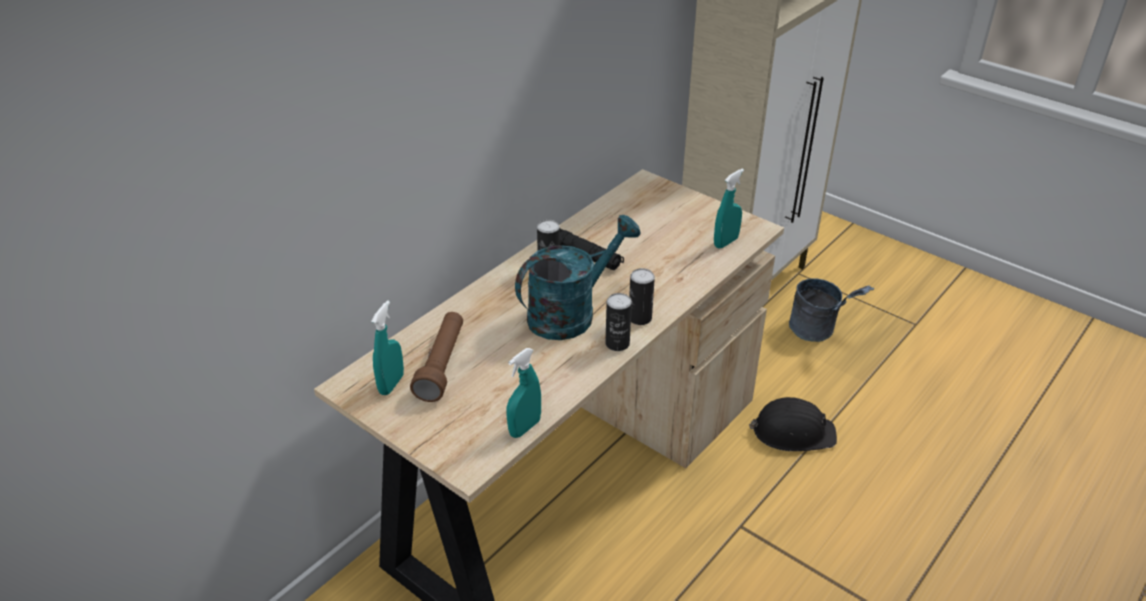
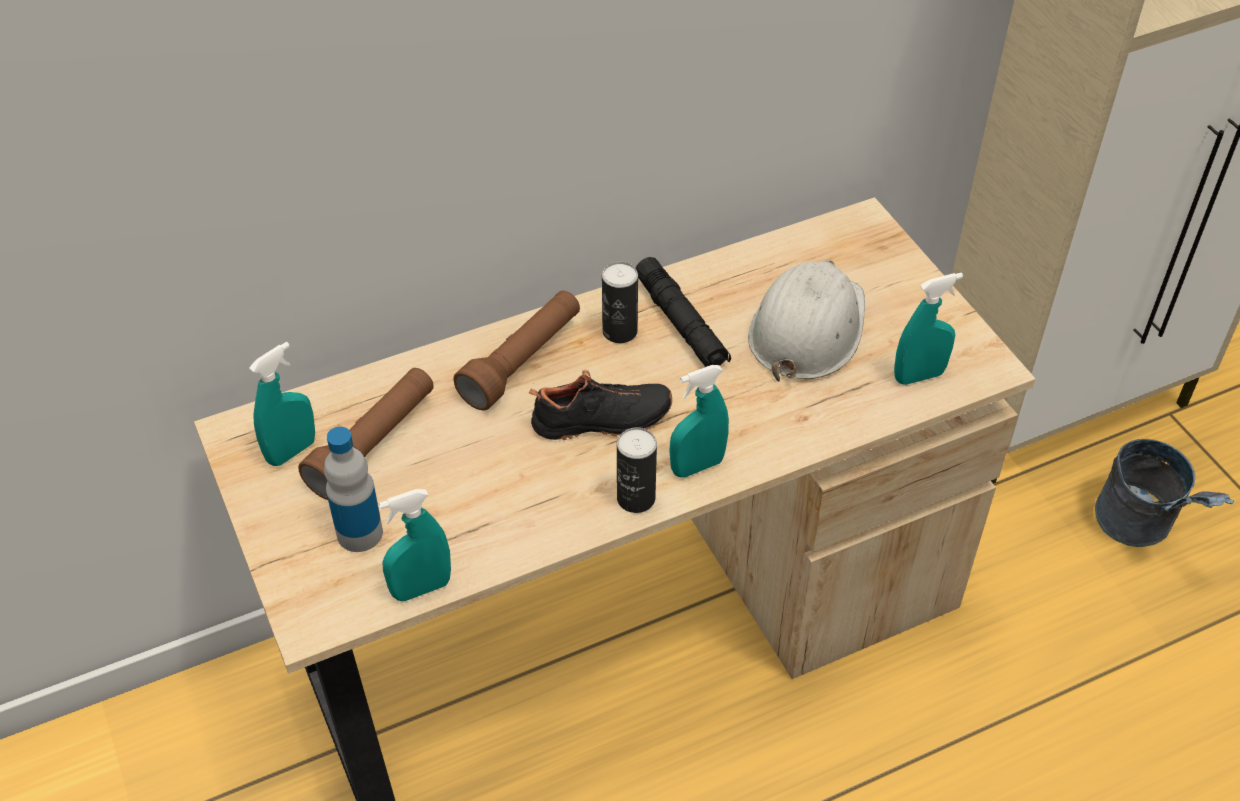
camera: 25 degrees right, 10 degrees up
(466, 412) = (360, 533): none -> bottle
(502, 297) = (522, 361): none -> brown flashlight
(571, 313) = (602, 422): turquoise watering can -> black shoe
(640, 318) = (697, 466): can -> turquoise spray bottle
(651, 237) = (807, 329): none -> white hard hat
(792, 432) = (993, 684): black hard hat -> none

